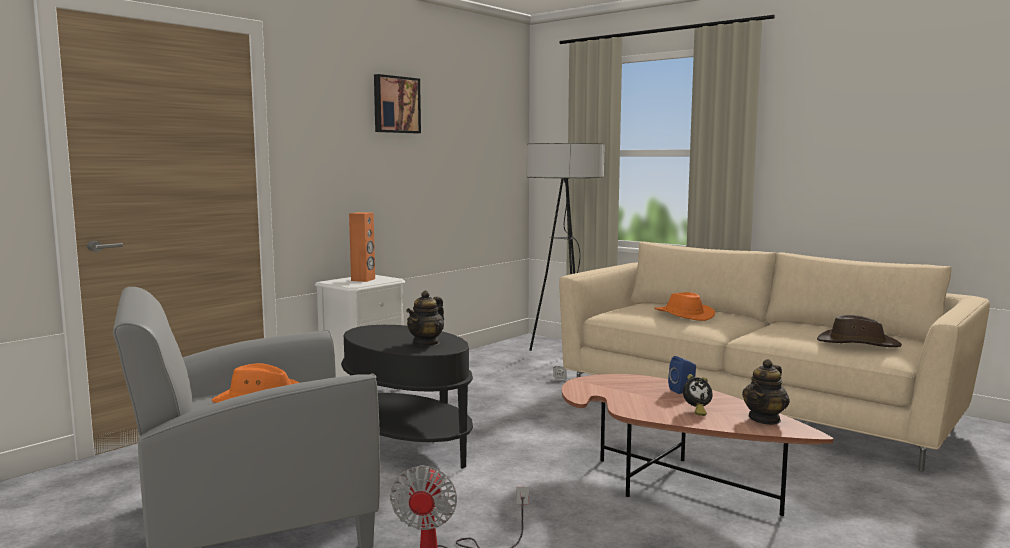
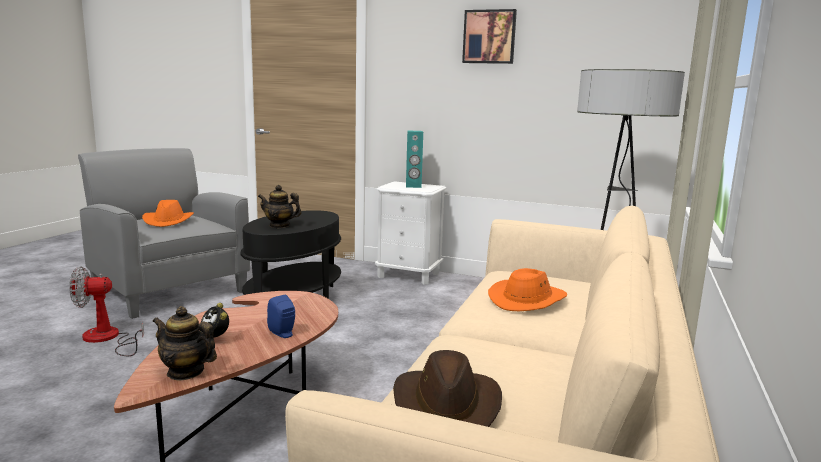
camera: 70 degrees right, 5 degrees up
(363, 280) = (413, 186): orange speaker -> turquoise speaker

